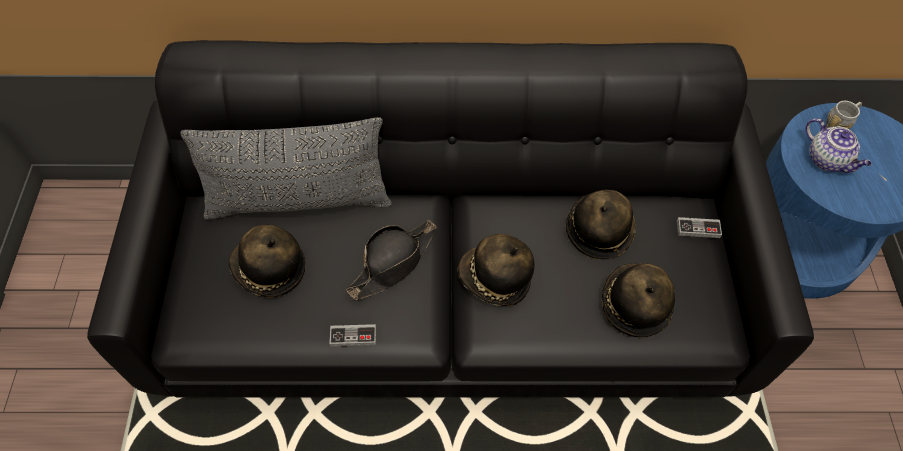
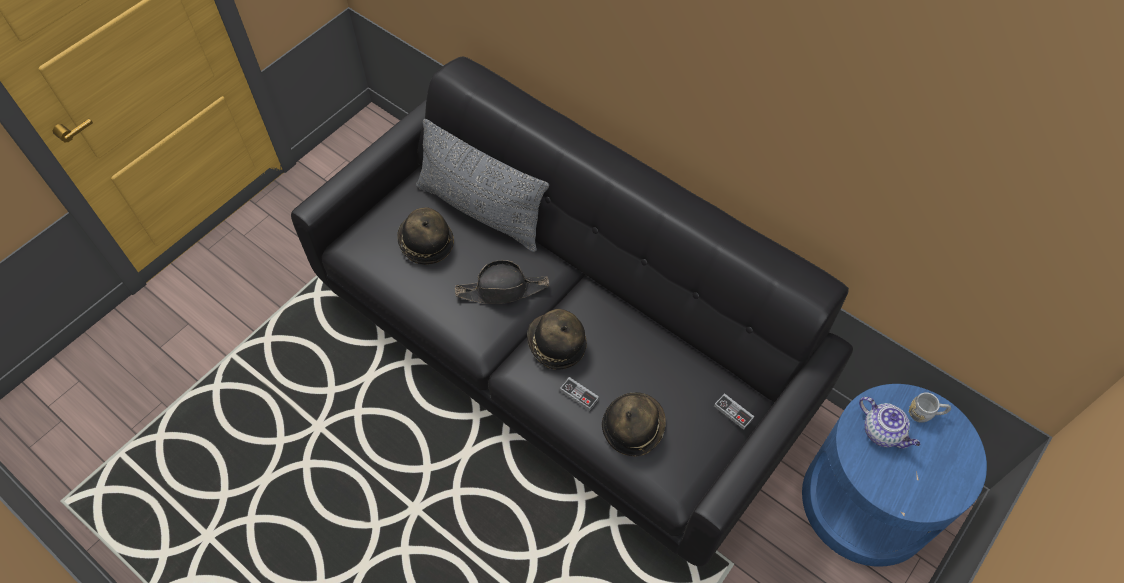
camera: 40 degrees right, 0 degrees up
(353, 336) = (438, 318): game controller -> game controller (579, 394)
(598, 230) = (658, 362): hat -> none
(827, 160) = (883, 432): teapot -> teapot turned 45 degrees counterclockwise

